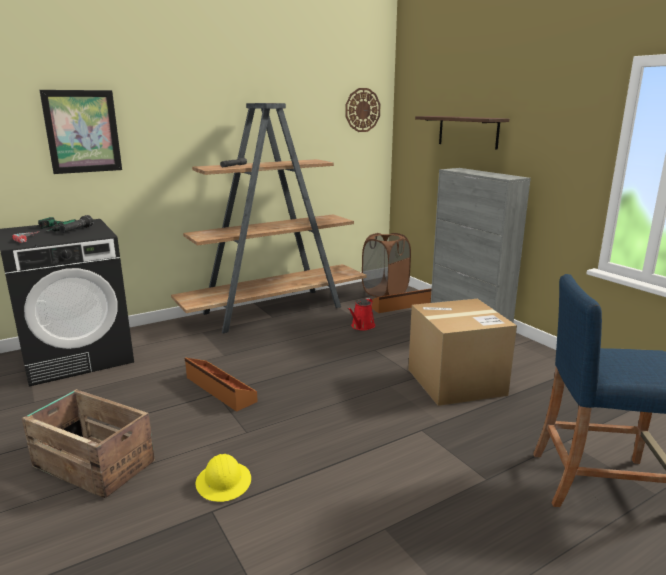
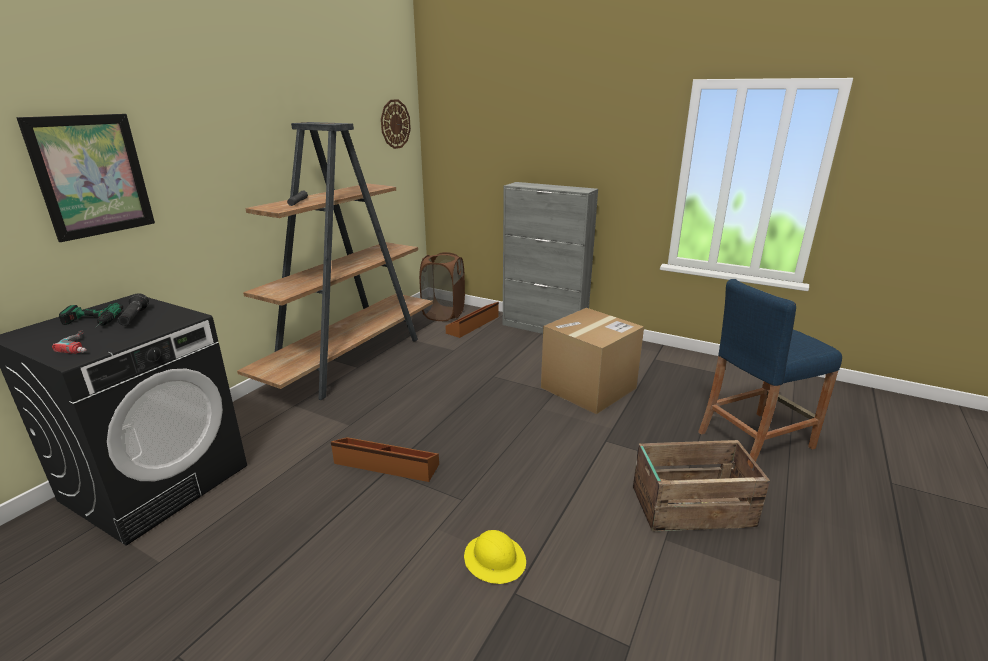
camera: 30 degrees left, 5 degrees up
(93, 463) = (331, 602): crate -> crate (690, 506)
(362, 326) = (458, 355): red watering can -> none
(468, 131) = (520, 145): shelf -> none

